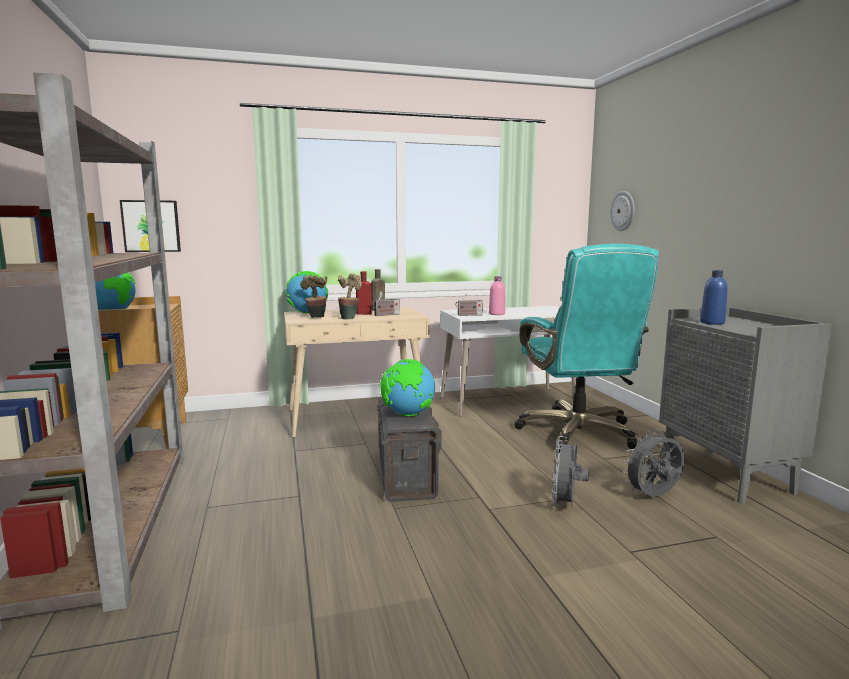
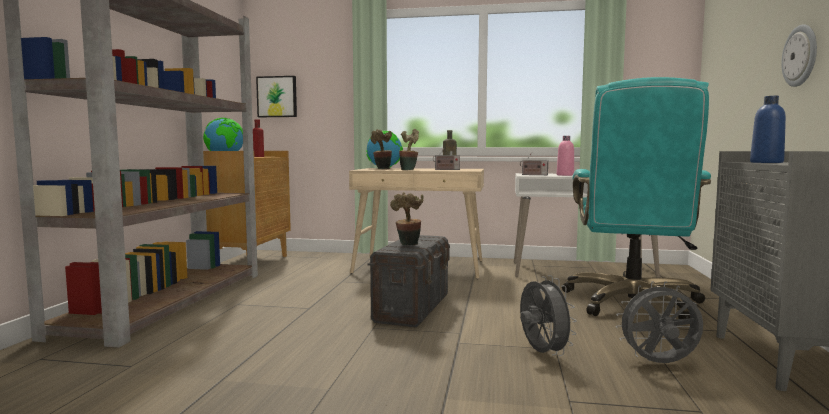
camera: 25 degrees right, 5 degrees down
(363, 314) = (428, 169): red bottle -> red bottle (257, 156)
(407, 415) = (408, 245): globe -> potted plant
(565, 505) = (542, 353): grey fan -> grey fan turned 120 degrees clockwise
(623, 211) = (727, 62): wall clock -> wall clock (800, 56)

